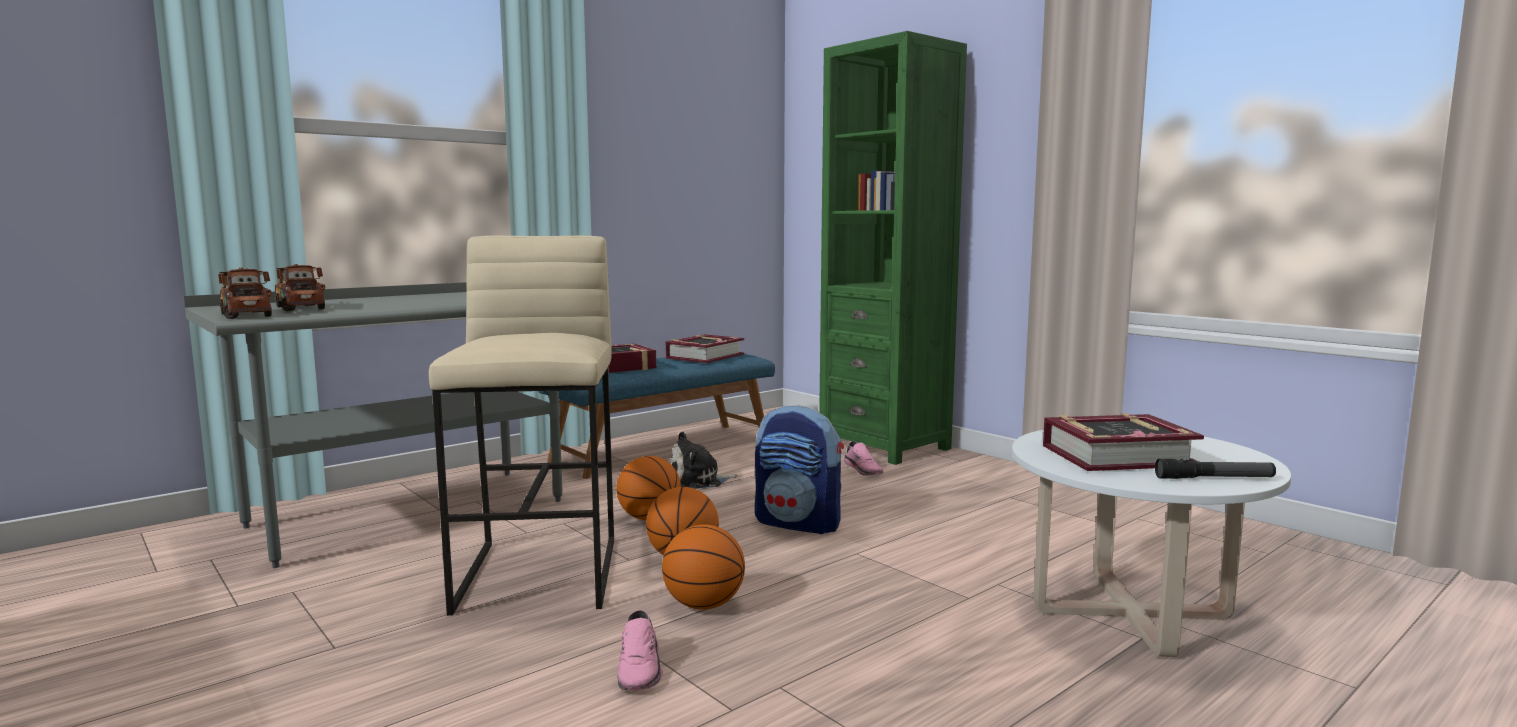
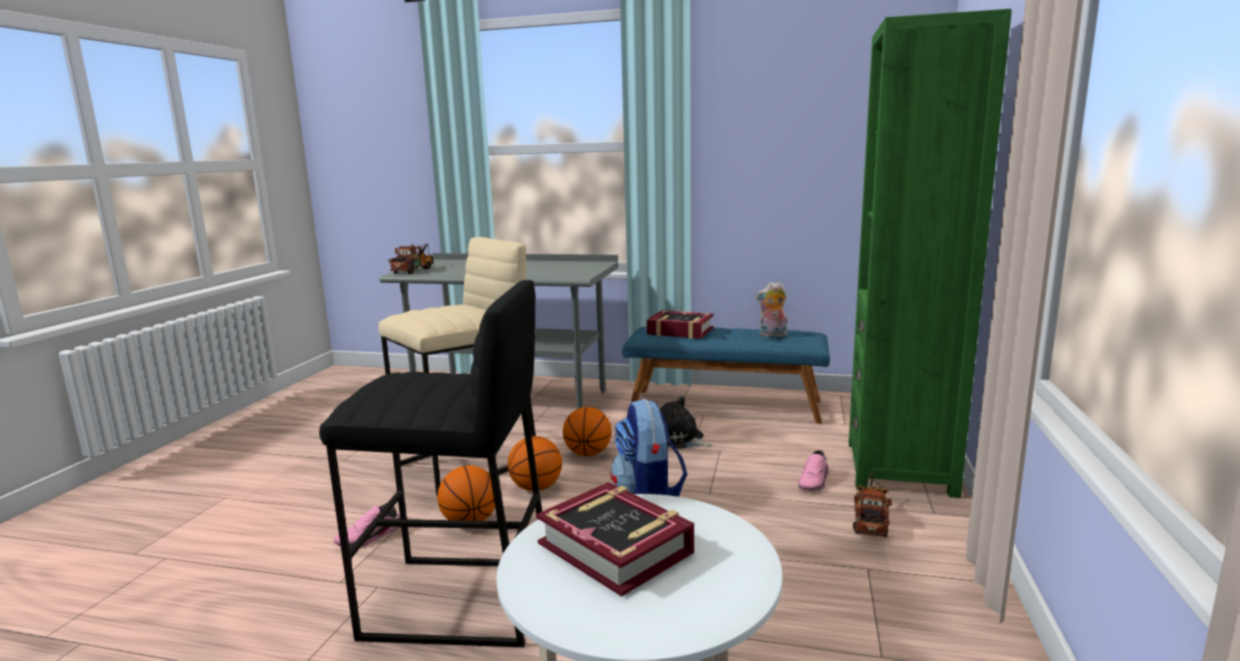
camera: 55 degrees right, 5 degrees up
(299, 307) = (455, 267): toy truck -> toy truck (870, 519)
(704, 356) = (772, 335): book -> plush toy
(874, 646) = (458, 601): none -> black stool
(1214, 478) = (580, 611): flashlight -> none

